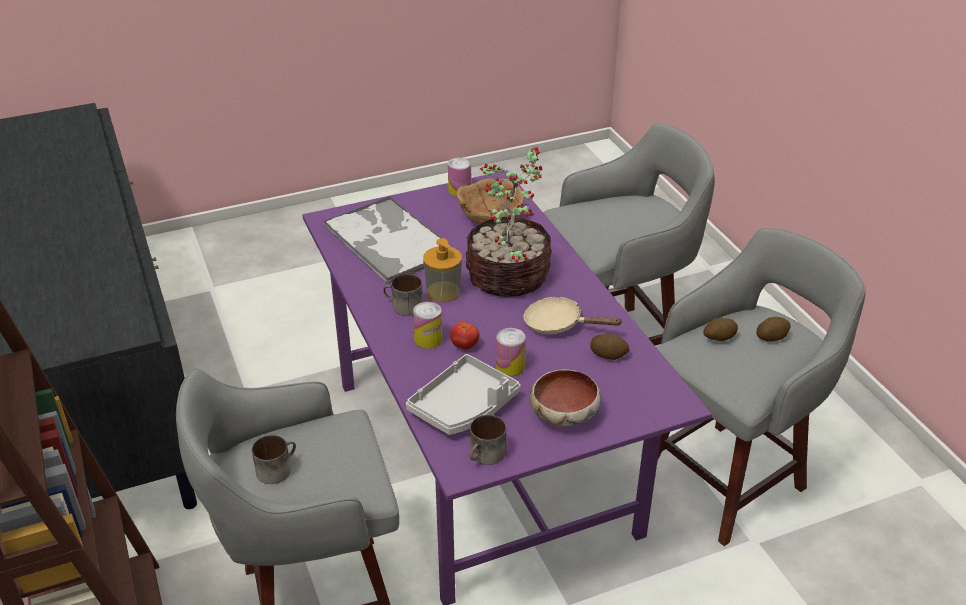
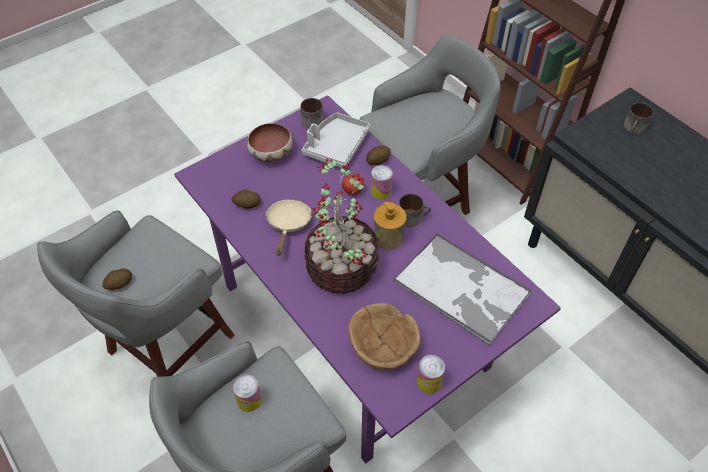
camera: 165 degrees right, 15 degrees up
(276, 468) = (436, 116): mug -> mug (634, 128)
(510, 366) = (315, 181): can -> can (249, 400)
(559, 324) = (288, 225): beige frying pan -> beige frying pan turned 90 degrees counterclockwise
(719, 338) = (163, 274): potato -> potato (378, 160)

